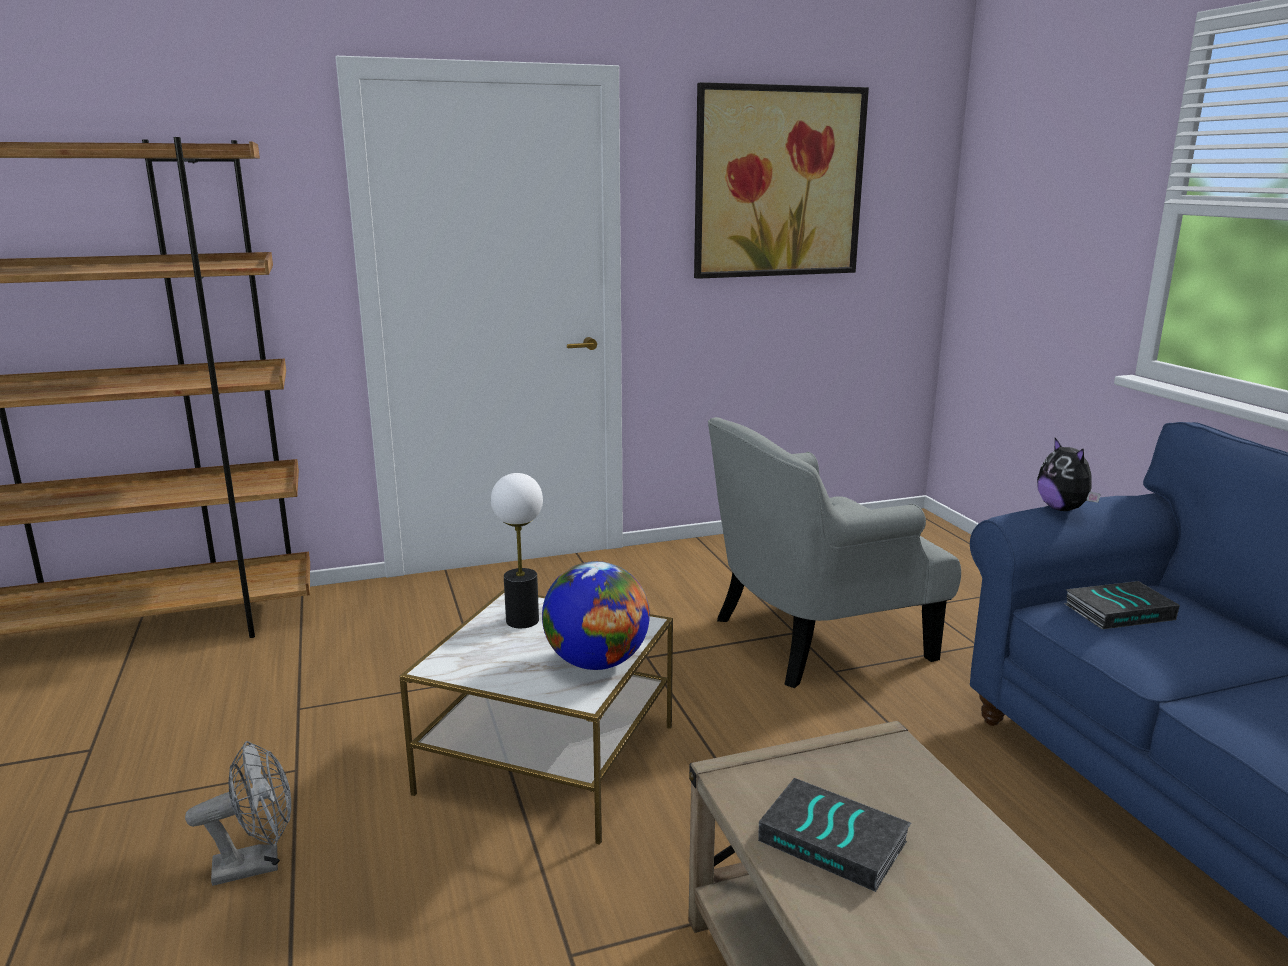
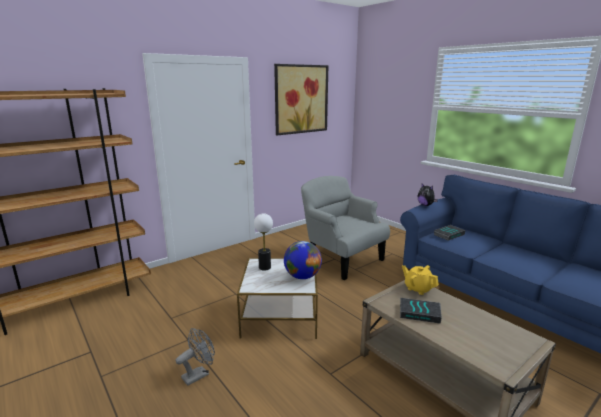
camera: 20 degrees left, 0 degrees up
(814, 636) = (341, 259): grey armchair -> grey armchair turned 90 degrees clockwise
(889, 763) = (418, 288): none -> yellow teapot

